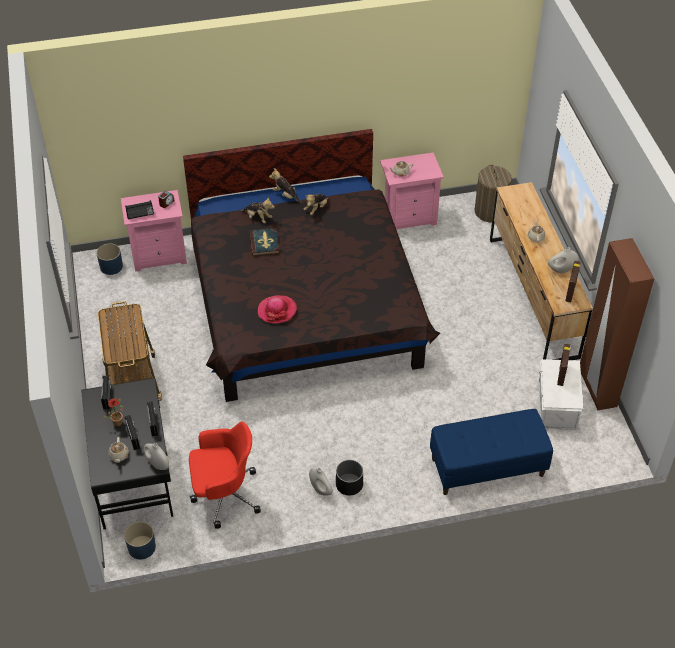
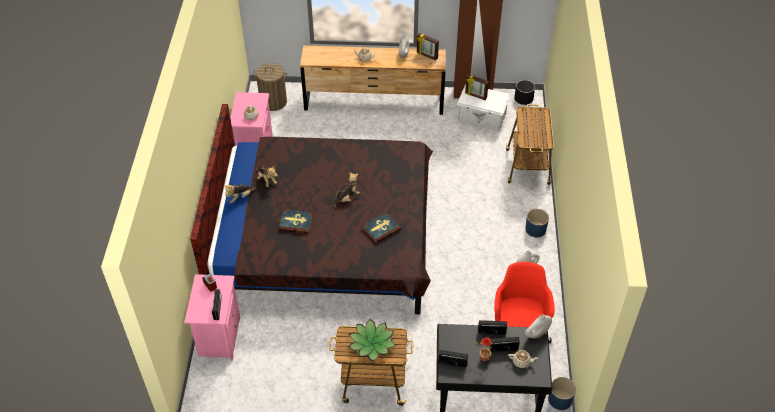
camera: 75 degrees left, 0 degrees up
(111, 266) = (216, 381): blue planter -> blue planter (535, 229)
(123, 333) = (372, 344): none -> potted plant
(258, 218) = (260, 222): plush toy -> plush toy (347, 198)
(277, 310) = (381, 228): hat -> book
(349, 485) = (525, 249): black planter -> black planter (523, 99)
(487, 467) = (527, 168): blue bench -> cart

